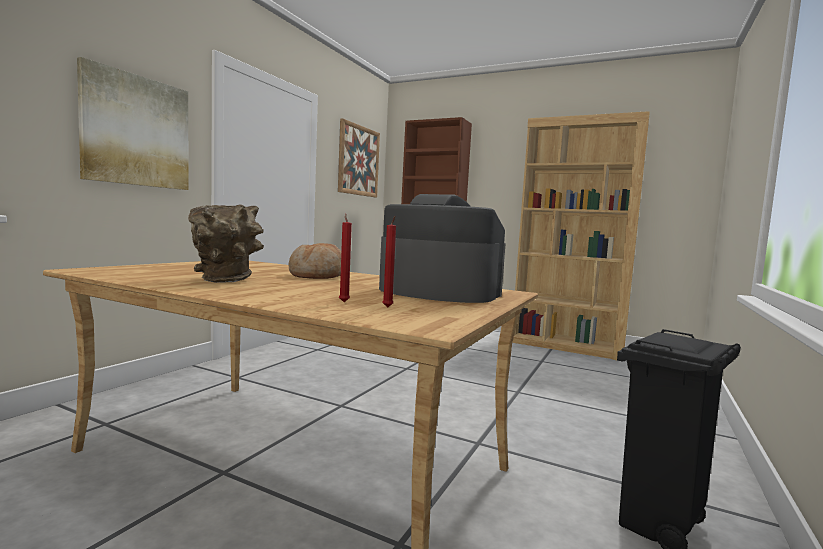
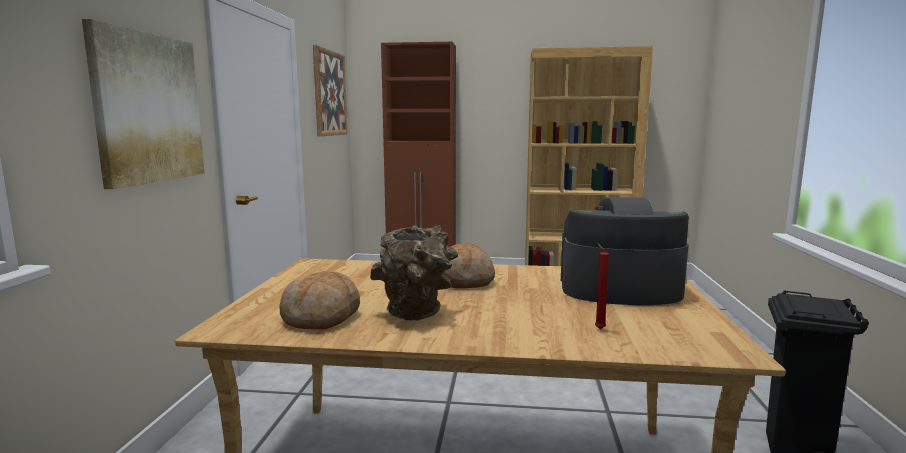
camera: 20 degrees left, 5 degrees up
(157, 274) = (322, 317): none -> bread
(388, 308) = (647, 329): red candle -> none

